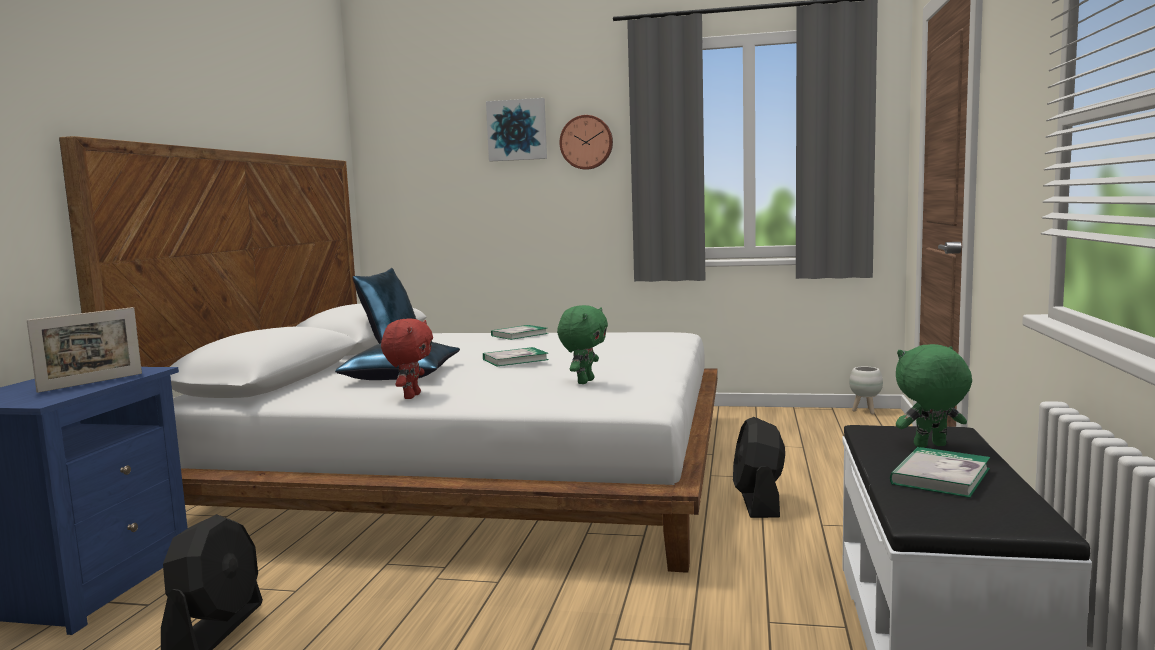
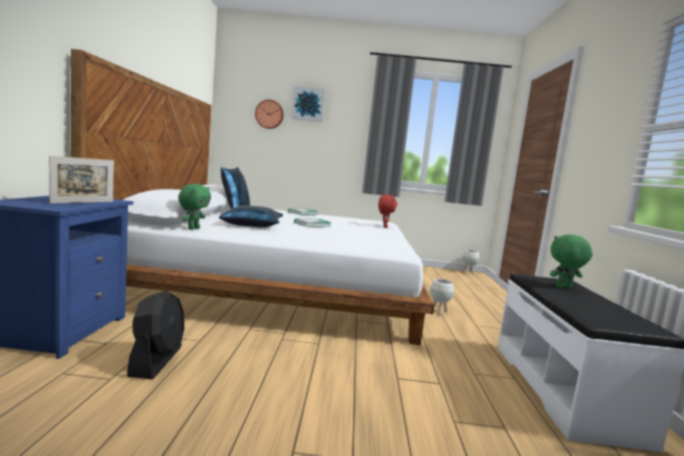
camera: 10 degrees left, 0 degrees up
(411, 396) = (267, 235): red plush toy -> red plush toy (384, 227)
(584, 381) = (362, 238): green plush toy -> green plush toy (193, 228)
(586, 142) = (345, 116): wall clock -> wall clock (269, 114)
(758, 502) = (439, 312): black fan -> white planter
(940, 476) = (584, 302): book -> none

